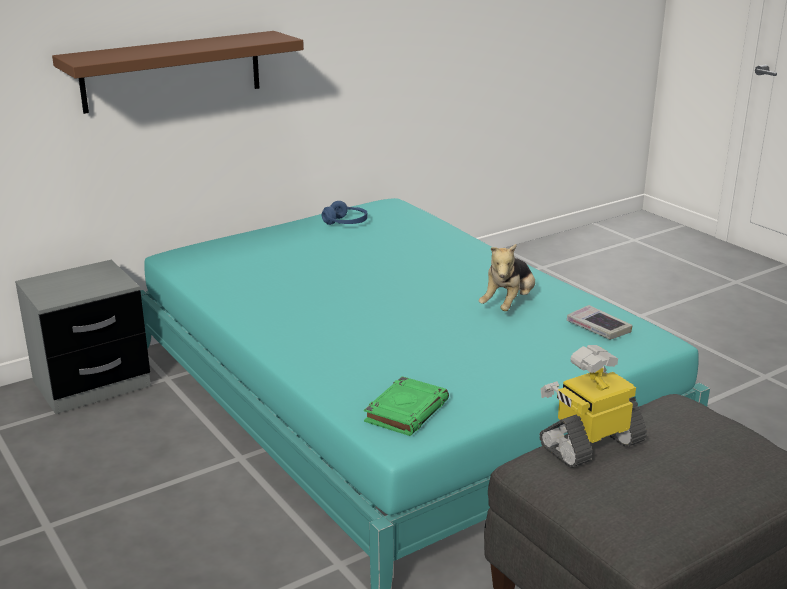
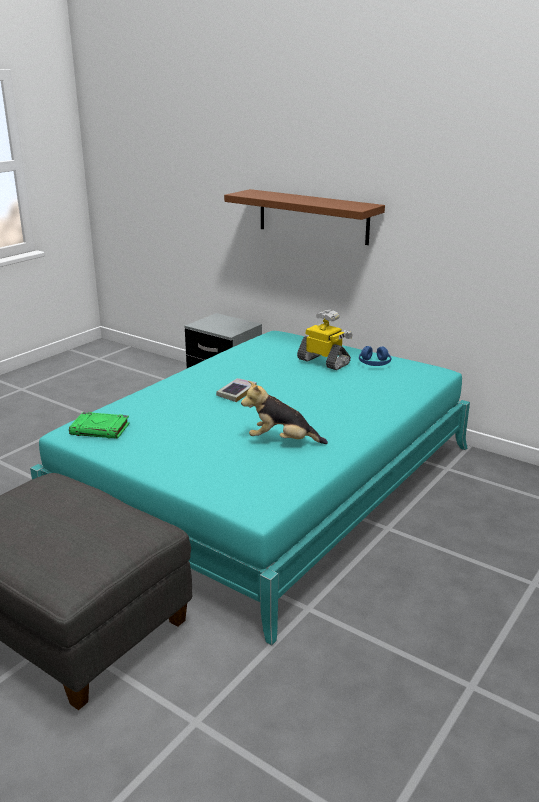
camera: 70 degrees right, 0 degrees up
(590, 444) = (74, 493): toy robot -> toy robot (324, 362)
(598, 327) = (263, 480): book -> book (236, 393)

